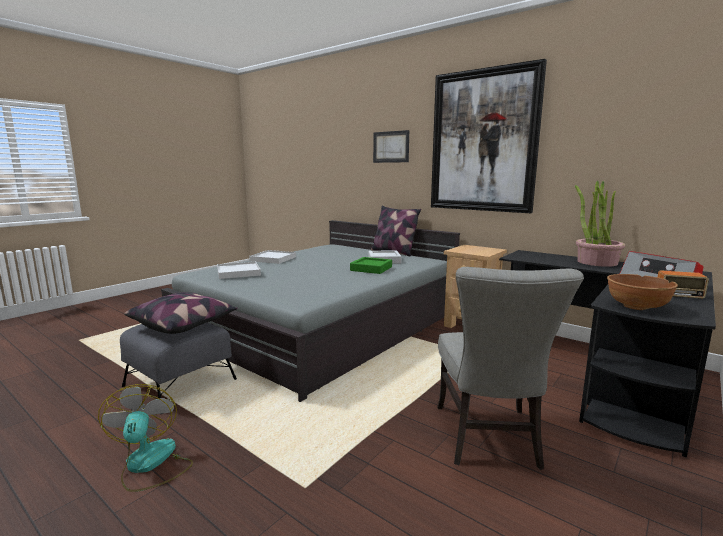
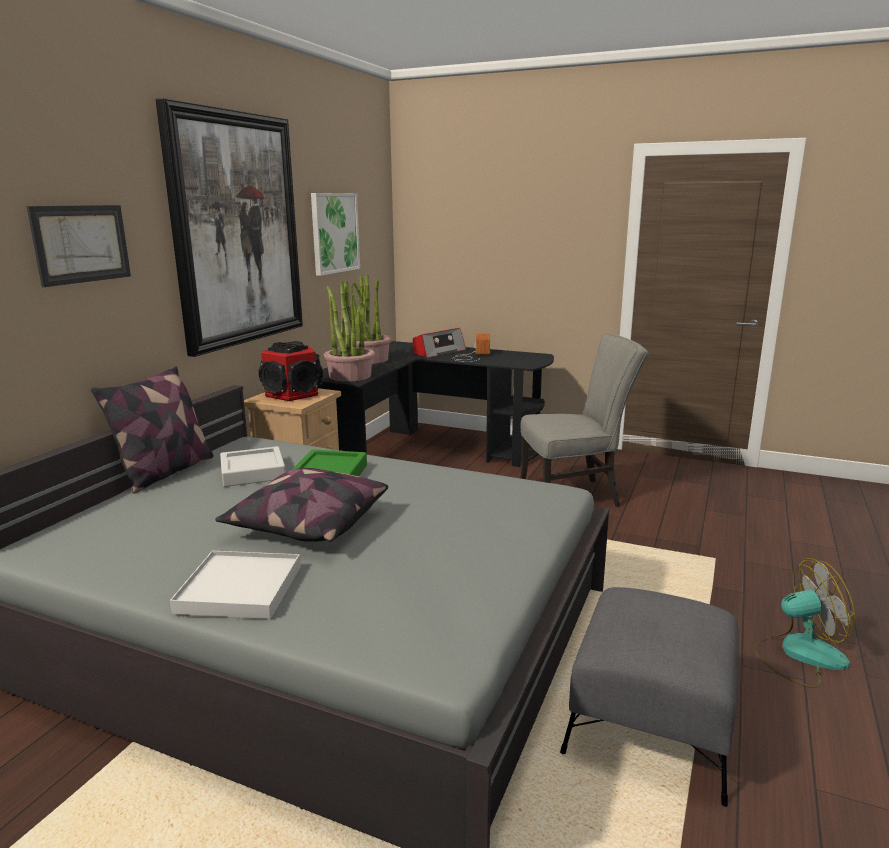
camera: 105 degrees left, 5 degrees up
(150, 464) = (799, 655): fan -> fan turned 150 degrees counterclockwise
(184, 325) = (648, 618): pillow -> pillow (307, 525)
(238, 272) = (422, 586): white tray -> none
(479, 250) = (293, 394): none -> speaker
(528, 257) = (350, 376): none -> potted plant
(609, 144) = (334, 233): none -> picture
(637, 306) = (525, 361): brown bowl -> none

